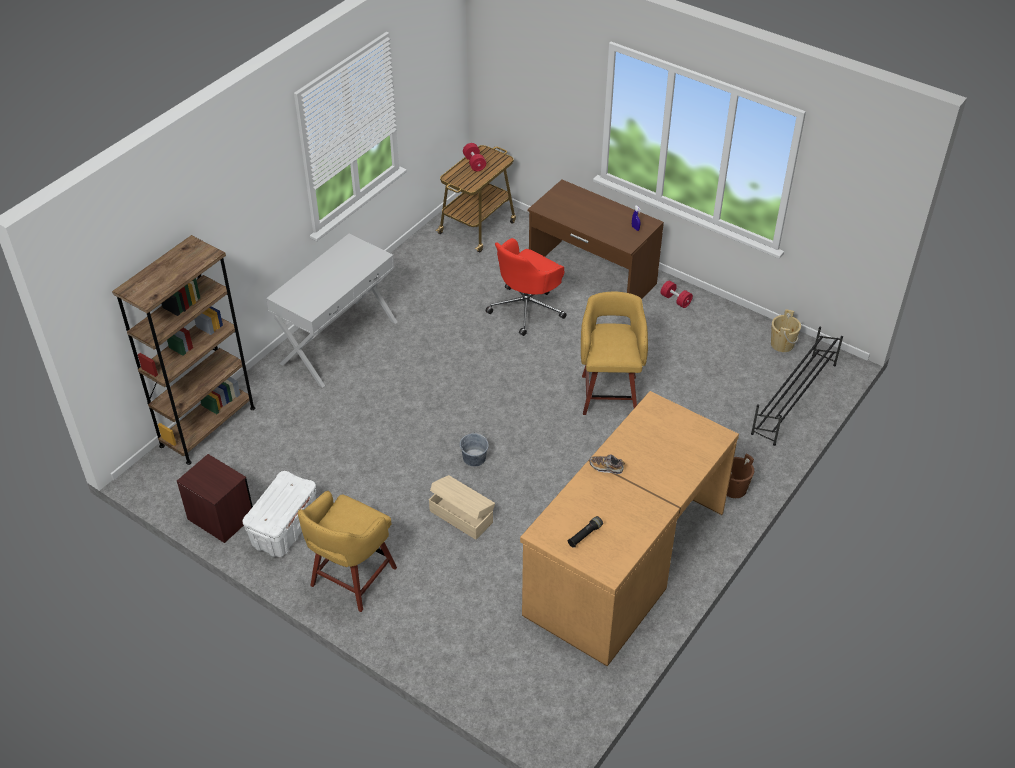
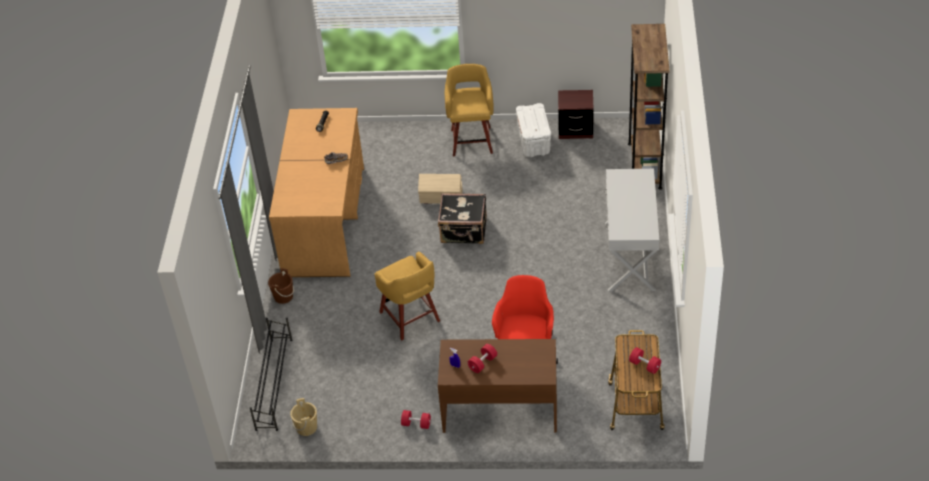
camera: 150 degrees right, 0 degrees up
(474, 458) = (464, 231): grey bucket -> black suitcase
(609, 219) = (482, 363): none -> red dumbbell

